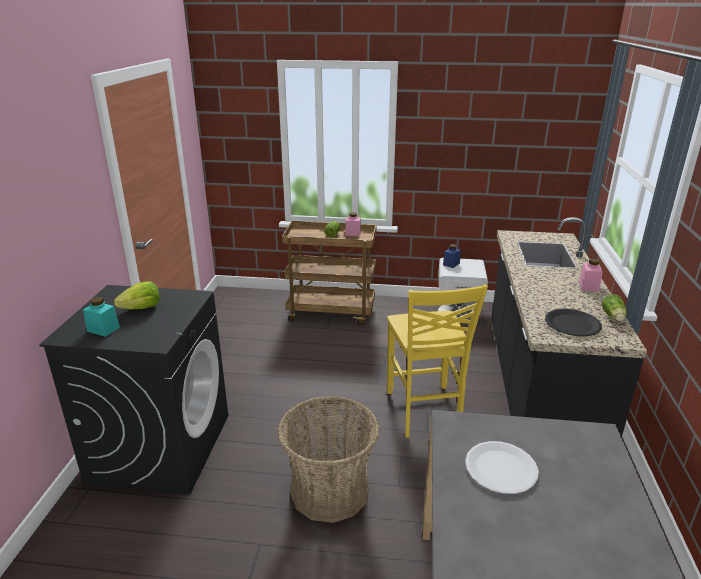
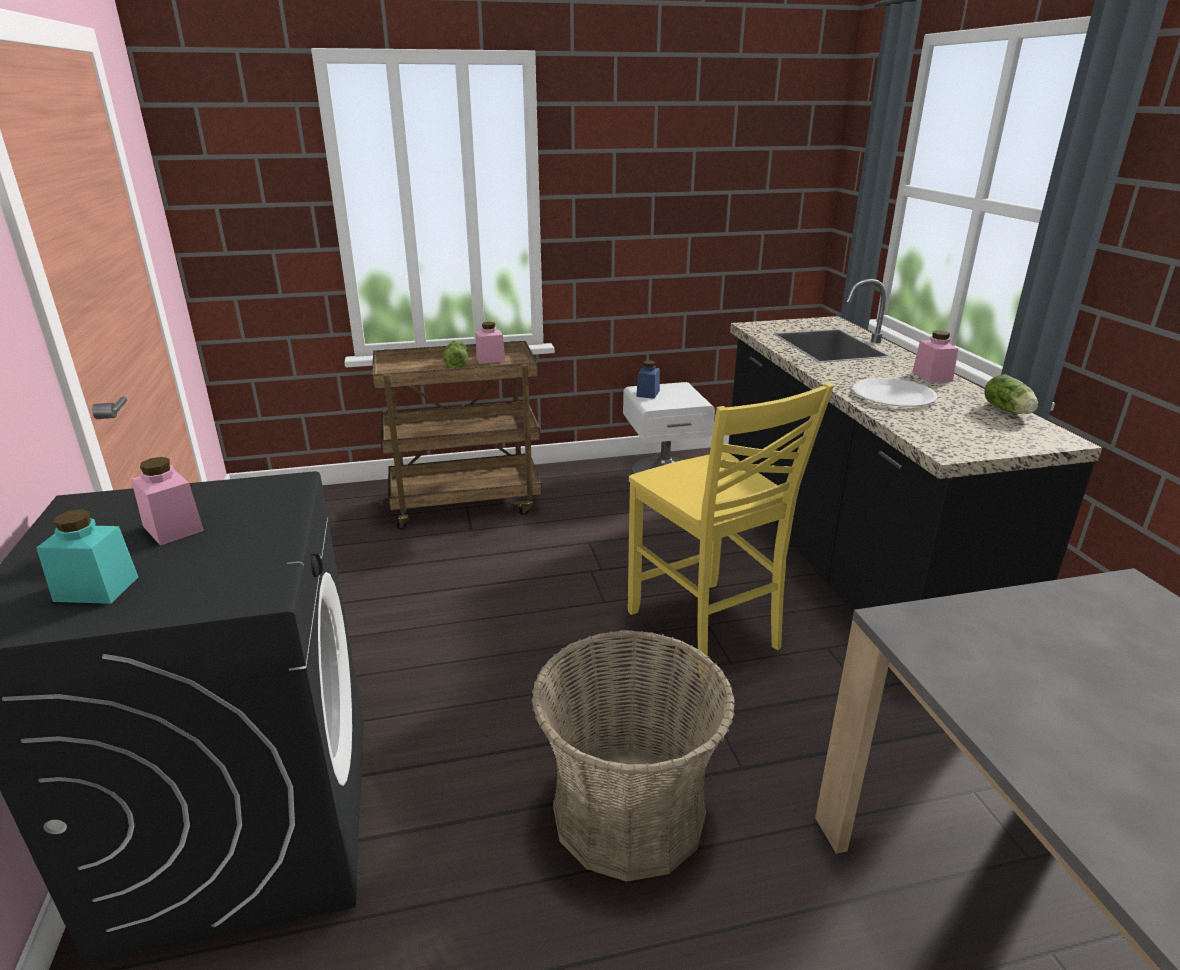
camera: 20 degrees left, 0 degrees up
(142, 308) = (173, 528): lettuce -> pink jar
(500, 468) = (1057, 686): white plate -> white plate (893, 395)
(572, 324) = (967, 429): black plate -> none

